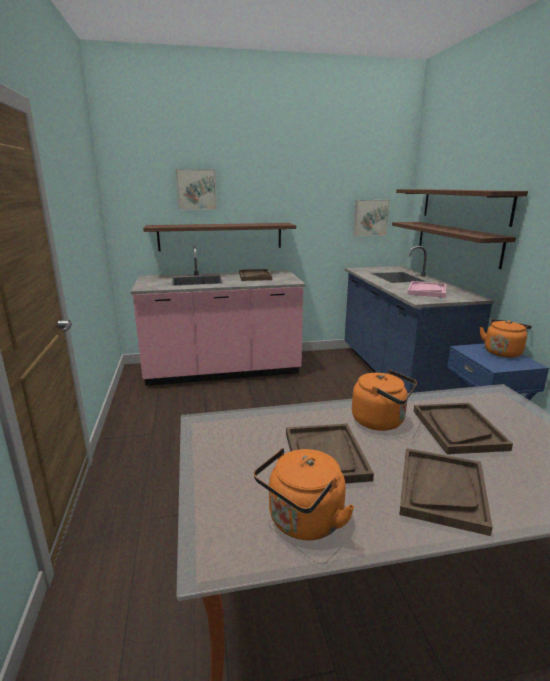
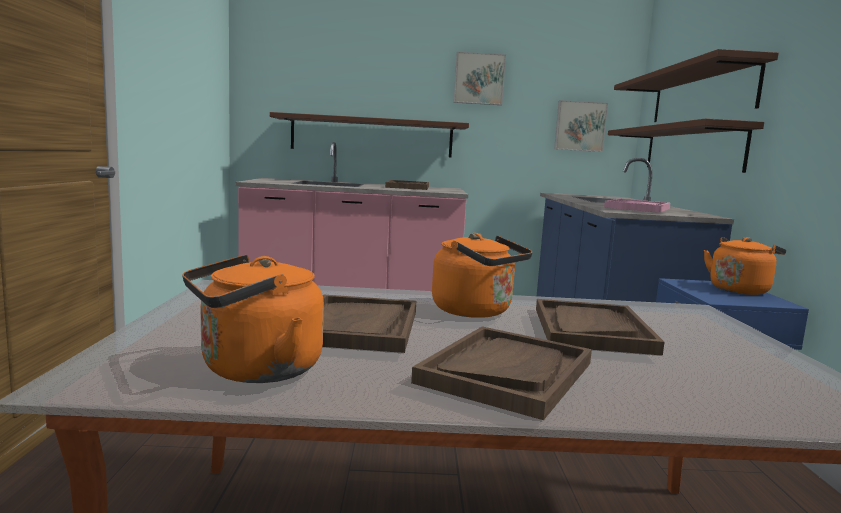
camera: 10 degrees right, 10 degrees down
(196, 189) = (346, 74): picture -> picture (479, 79)

